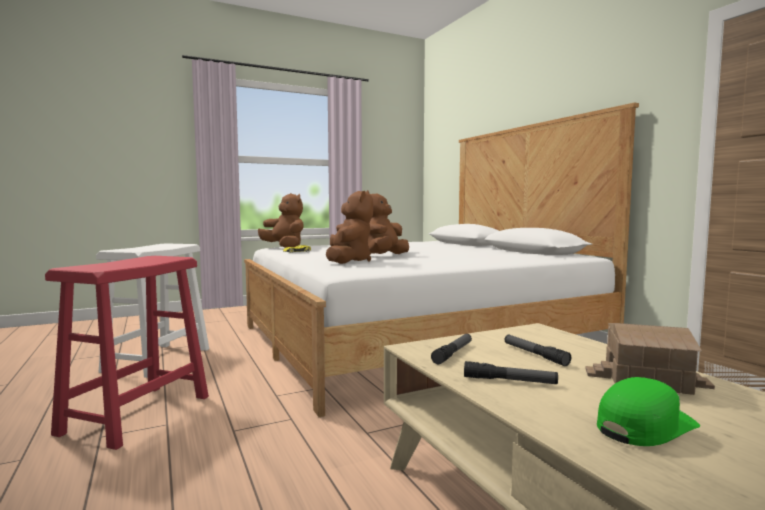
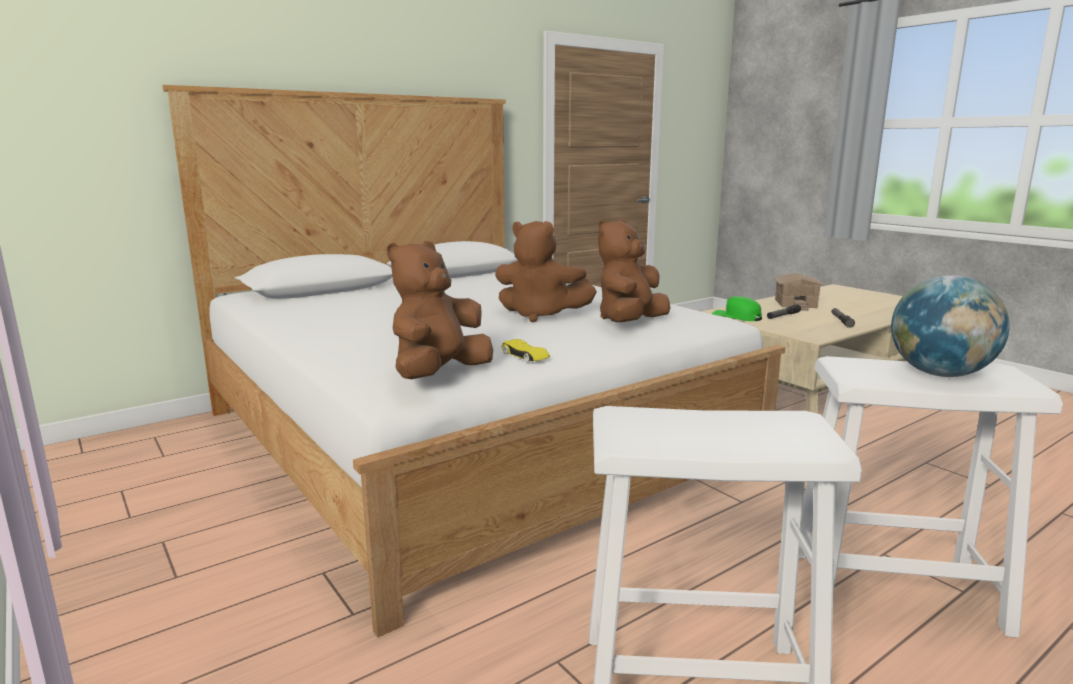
camera: 100 degrees left, 10 degrees up
(123, 263) = (939, 374): none -> globe
(136, 415) = (895, 590): red stool -> white stool
(348, 261) = (630, 323): brown plush toy -> brown plush toy turned 45 degrees counterclockwise
(453, 353) = (809, 329): flashlight -> none
(645, 426) = (861, 308): green cap -> green cap (737, 316)

